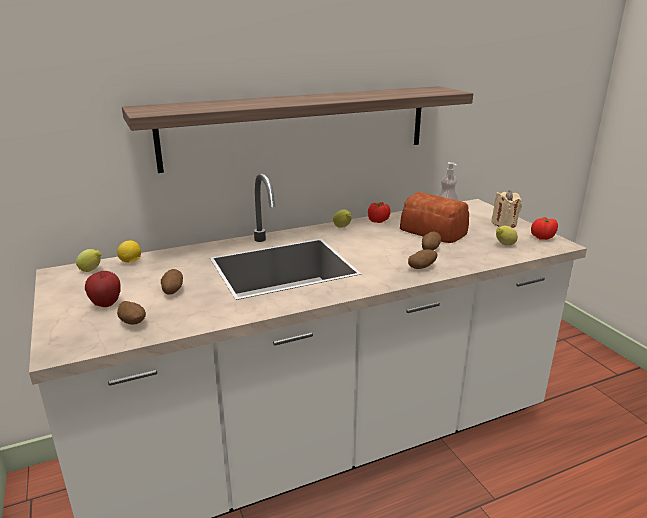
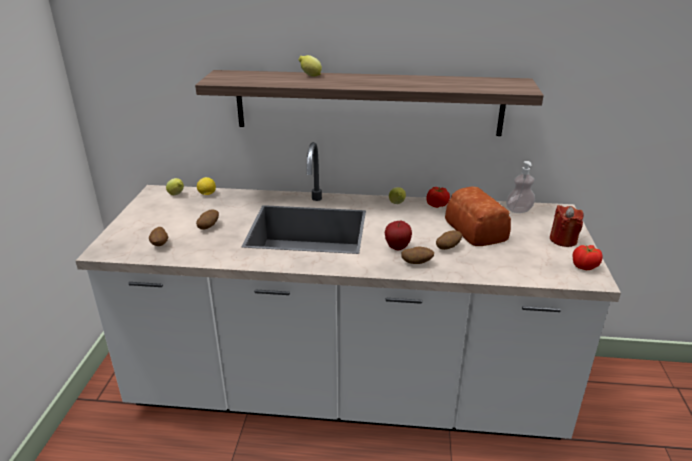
camera: 30 degrees right, 5 degrees up
(106, 304) = (159, 225): apple -> apple (397, 247)
(504, 223) = (563, 240): beige candle -> red candle
(504, 245) = (529, 263): lemon -> lemon (310, 76)

